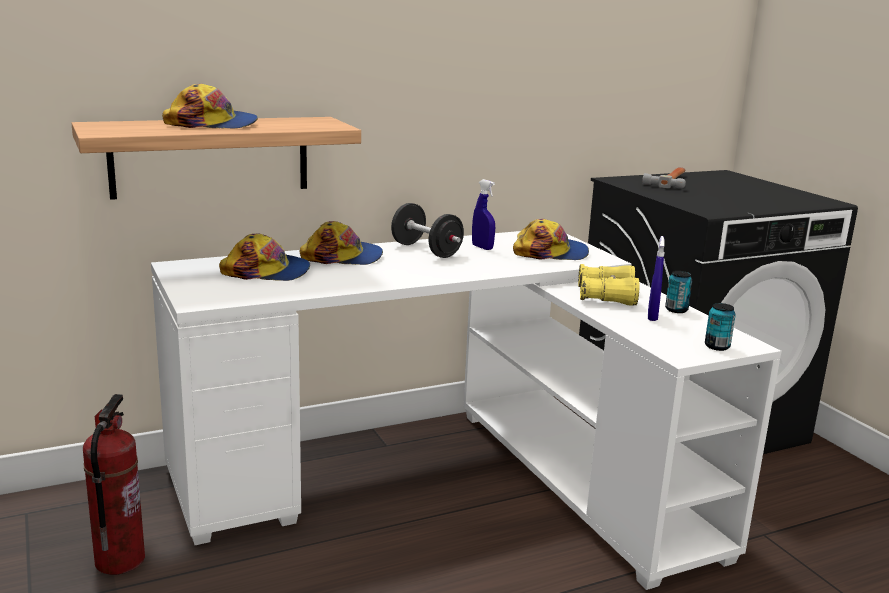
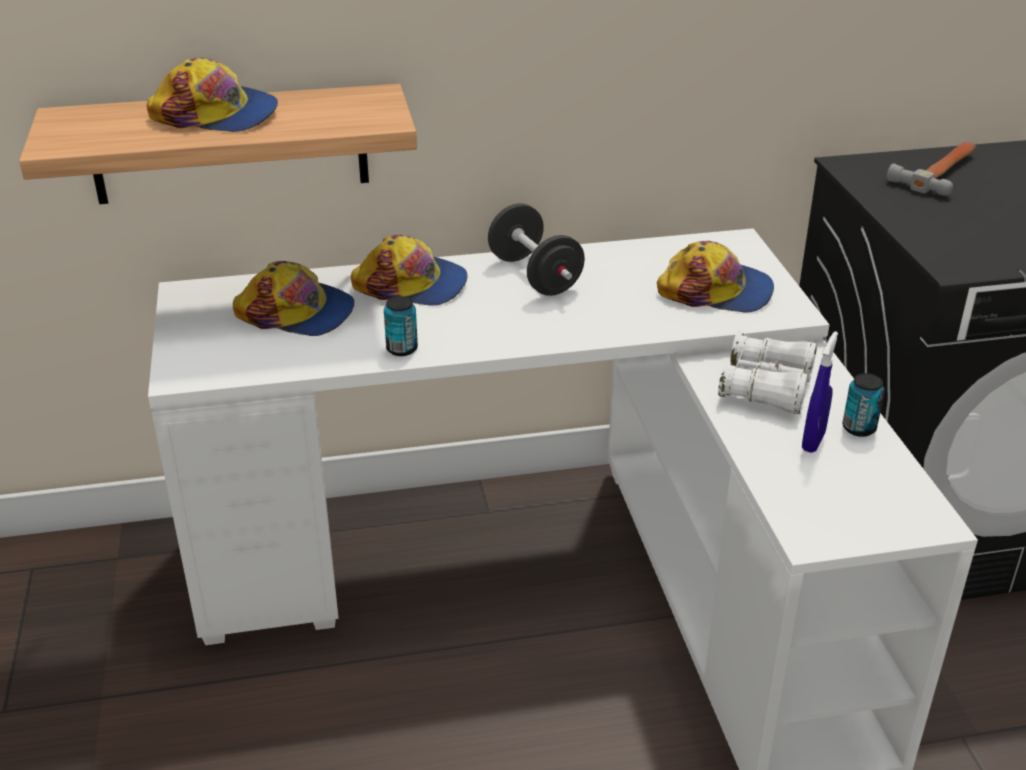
camera: 15 degrees right, 15 degrees up
(119, 560) = (115, 655): fire extinguisher -> none
(482, 247) = (619, 273): blue spray bottle -> none
(607, 296) = (766, 387): yellow binoculars -> white binoculars
(717, 346) = (878, 521): can -> can (402, 349)

